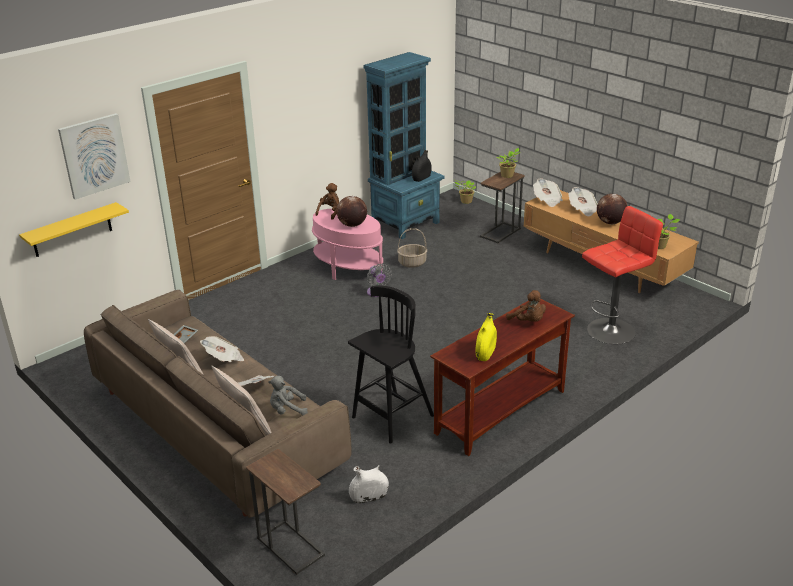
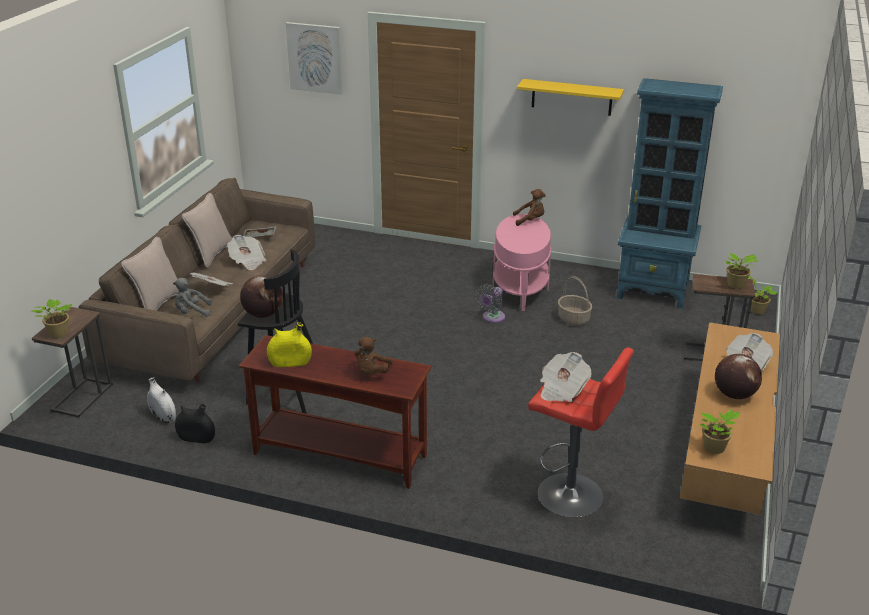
camera: 60 degrees right, 0 degrees up
(72, 230) = (287, 115): yellow shelf -> yellow shelf (571, 97)
(287, 410) = (192, 312): grey plush toy -> grey plush toy turned 60 degrees counterclockwise
(298, 482) = (58, 334): none -> potted plant
(352, 225) = (517, 238): globe -> globe (263, 314)
(421, 178) = (669, 241): black vase -> black vase (196, 438)
(547, 200) = (736, 335): newspaper -> newspaper (562, 389)

